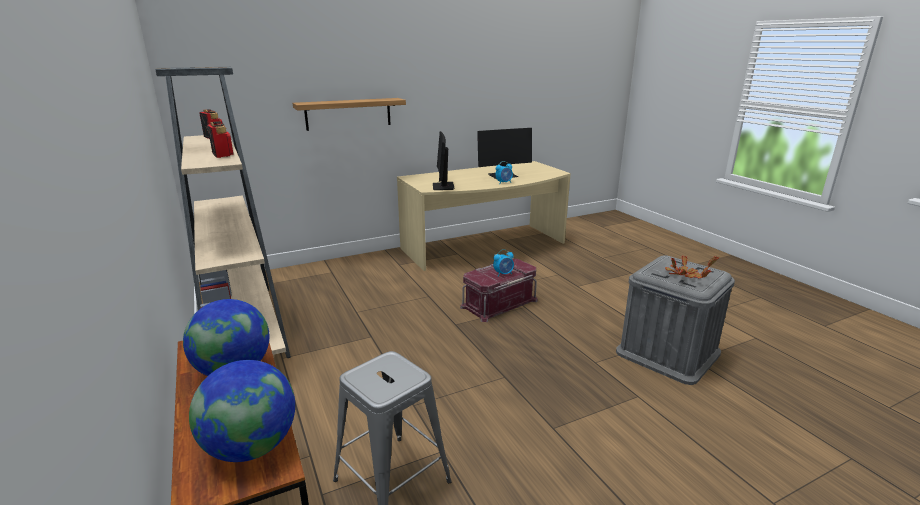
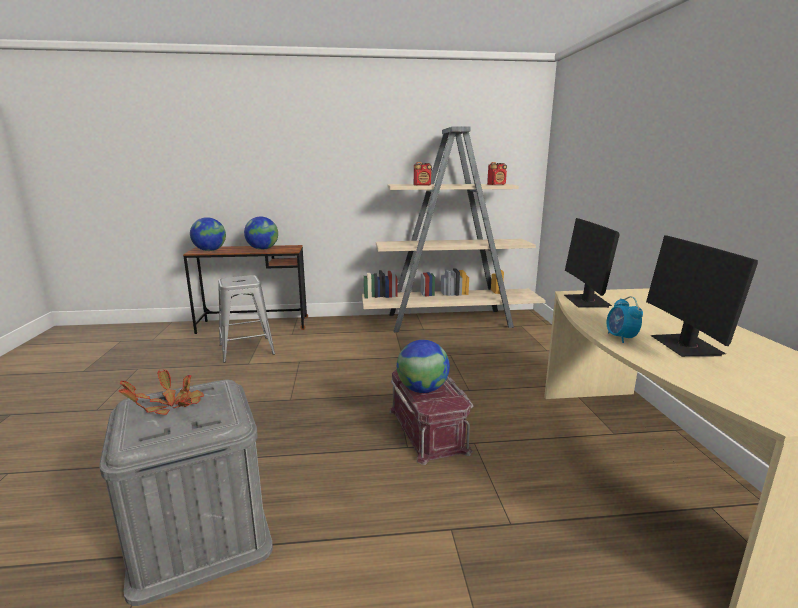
camera: 110 degrees right, 5 degrees down
(348, 114) = (630, 187): shelf -> none
(443, 186) = (586, 301): monitor -> monitor turned 105 degrees counterclockwise
(503, 274) = (422, 389): alarm clock -> globe

